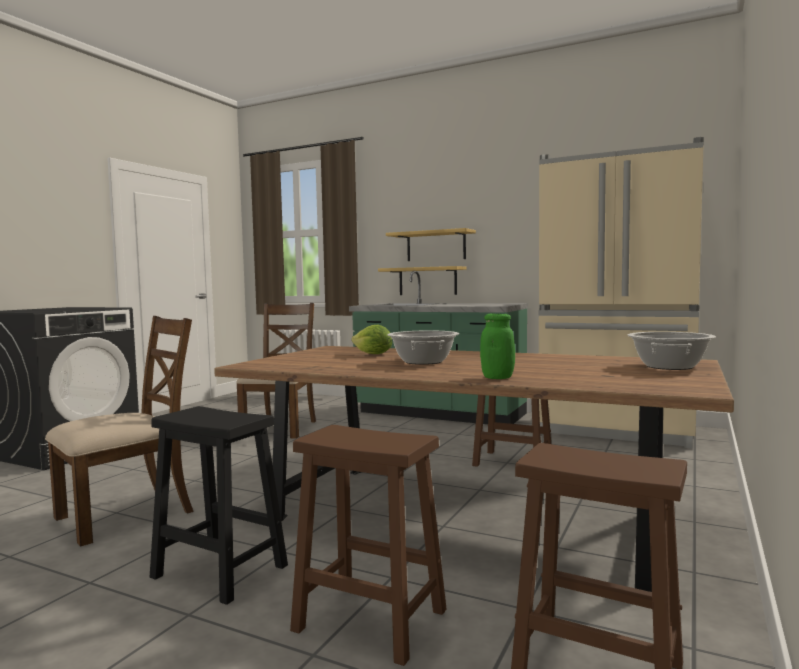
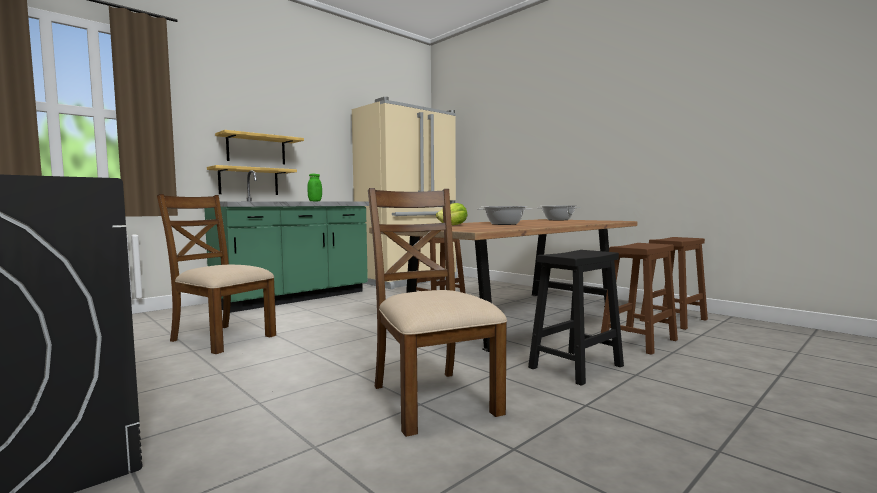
camera: 70 degrees left, 0 degrees up
(497, 377) = (575, 223): green jar -> green jar (315, 201)

